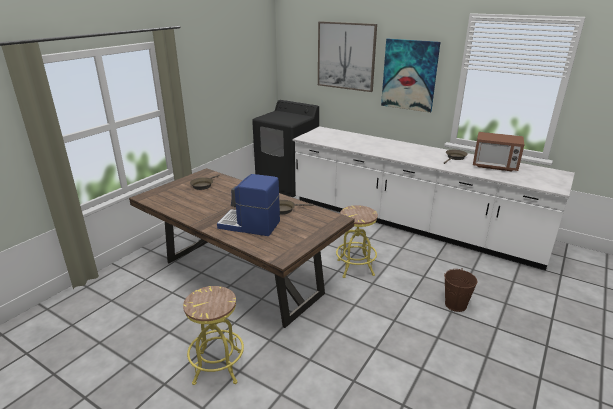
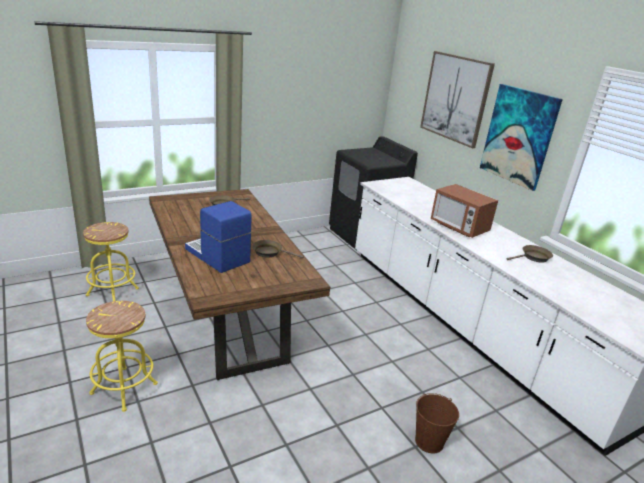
camera: 25 degrees right, 0 degrees up
(355, 267) = (350, 349): yellow stool -> yellow stool (112, 292)
(494, 166) = (578, 284): microwave -> microwave (459, 227)

